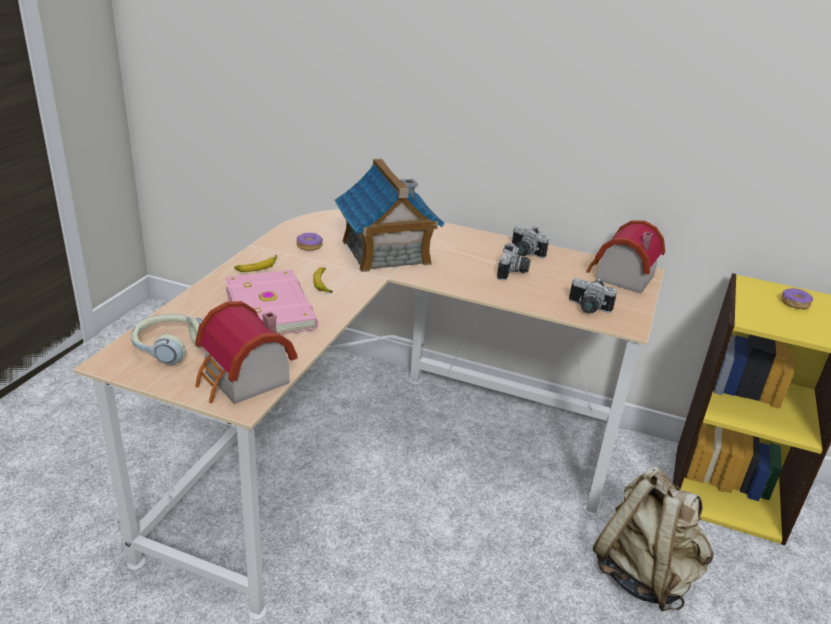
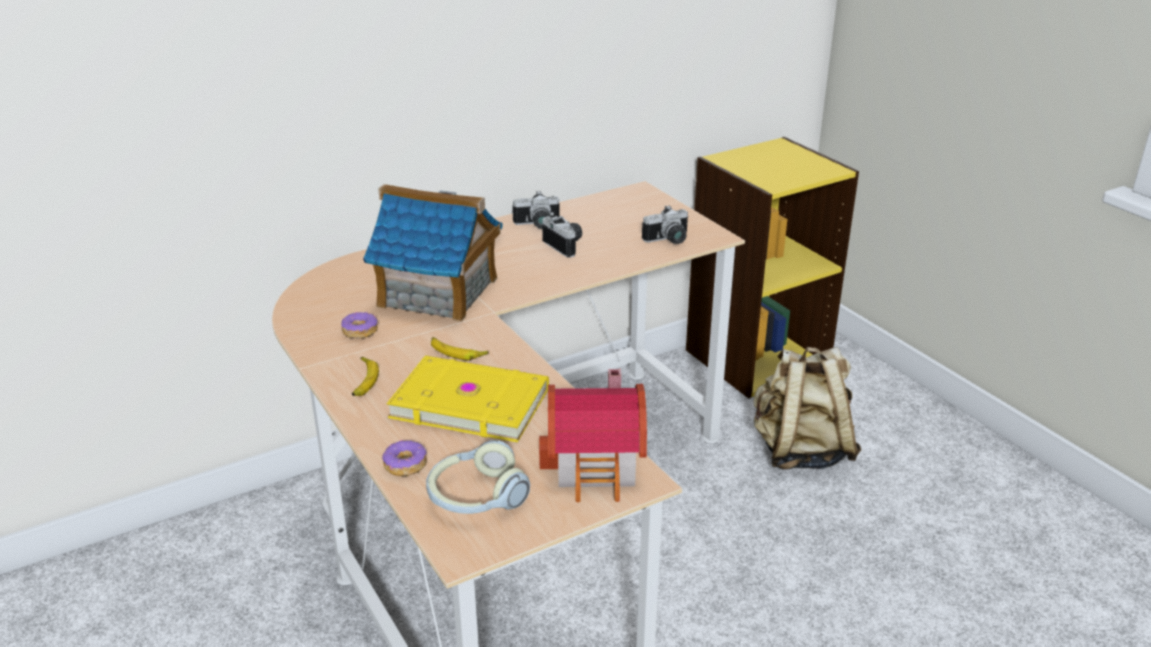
camera: 50 degrees left, 0 degrees up
(272, 308) = (470, 402): pink book -> yellow book
(620, 277) = (636, 204): toy house -> none
(794, 303) = (767, 158): donut -> donut (405, 465)

